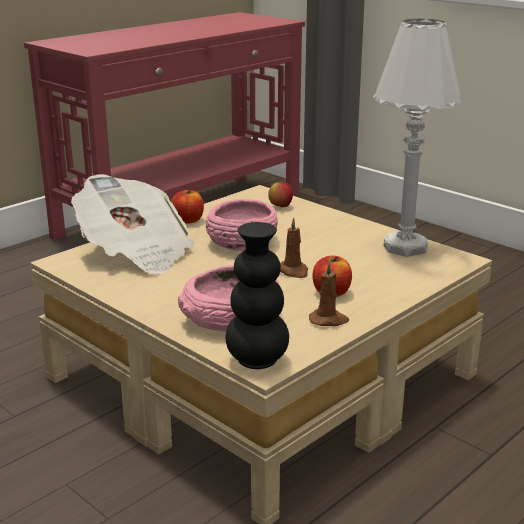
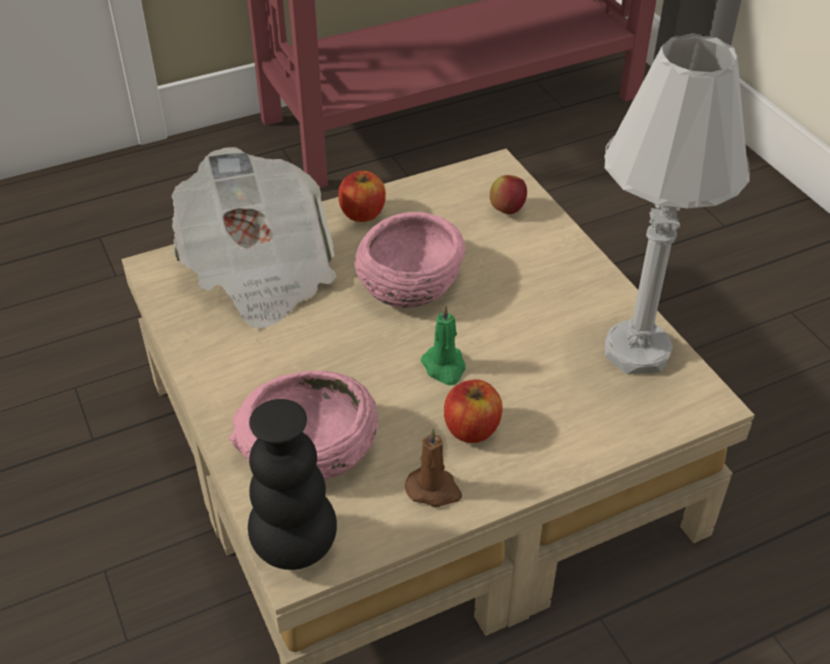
camera: 20 degrees right, 20 degrees up
(293, 271) = (444, 367): brown candle -> green candle

